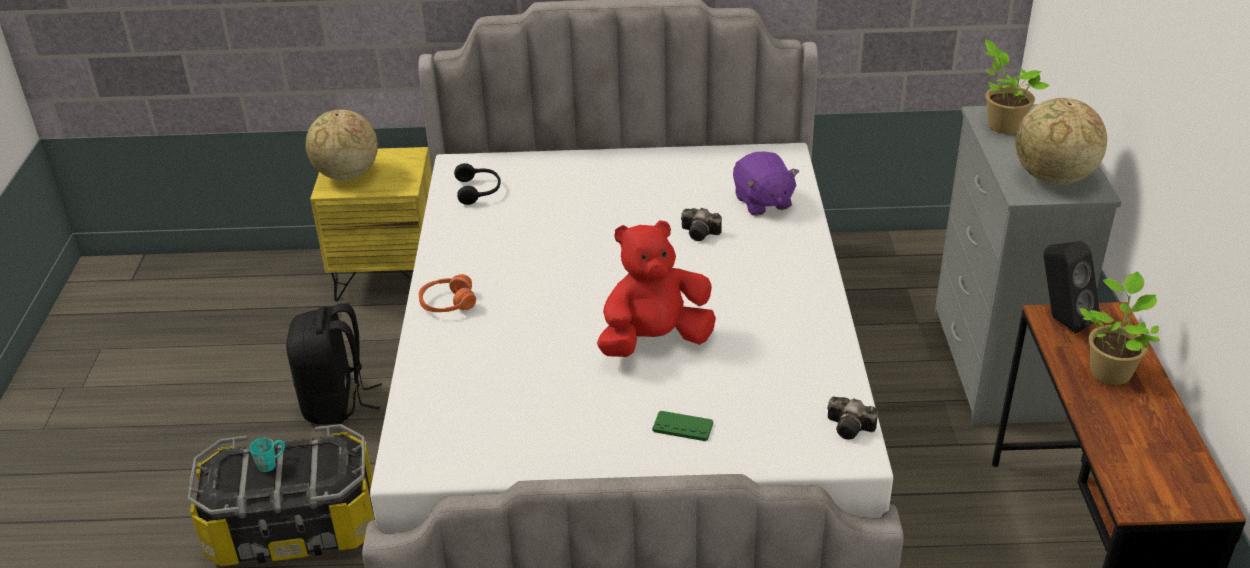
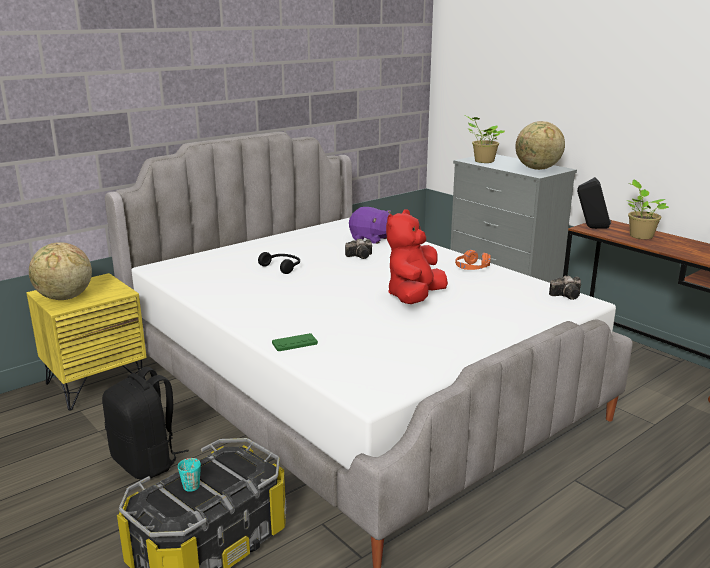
camera: 40 degrees left, 15 degrees down
(447, 303) = (260, 321): orange headphones -> orange headphones (472, 268)
(479, 190) = (192, 274): black headphones -> black headphones (282, 267)
(682, 427) = (493, 322): green game controller -> green game controller (294, 343)

